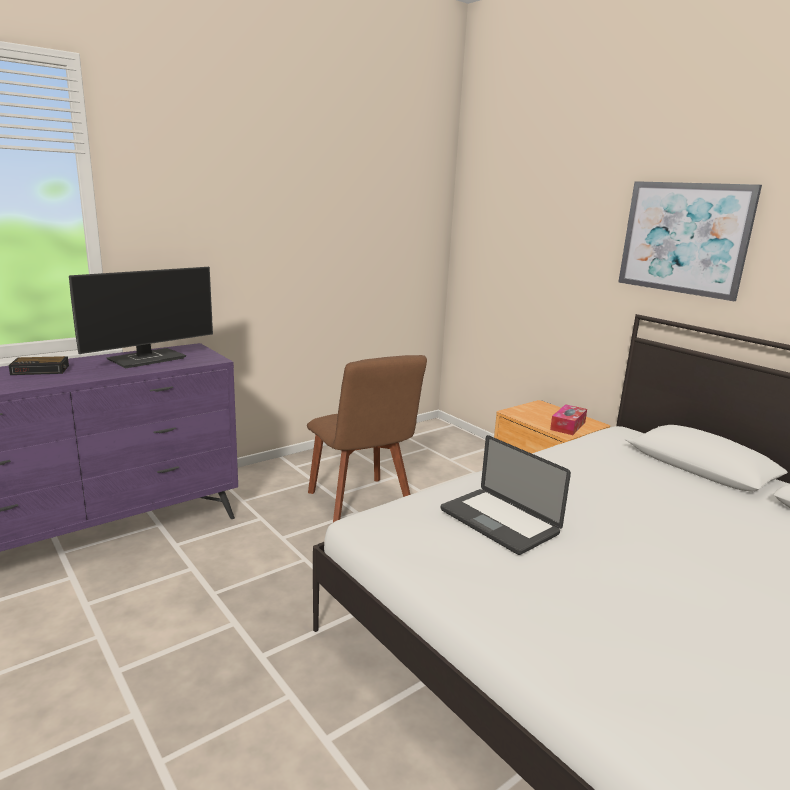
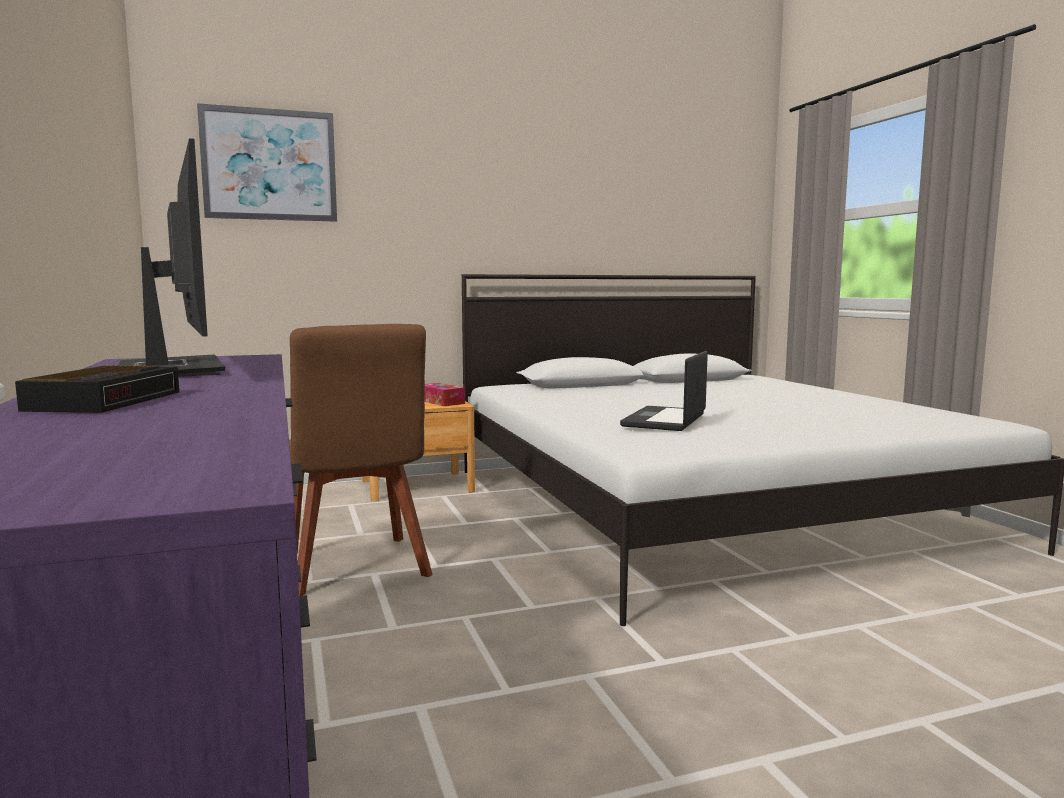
camera: 70 degrees left, 10 degrees down
(361, 504) = (357, 568): brown chair -> brown chair turned 75 degrees clockwise
(498, 522) = (664, 420): laptop -> laptop turned 135 degrees clockwise
(684, 238) = (488, 198): picture -> picture (269, 165)

